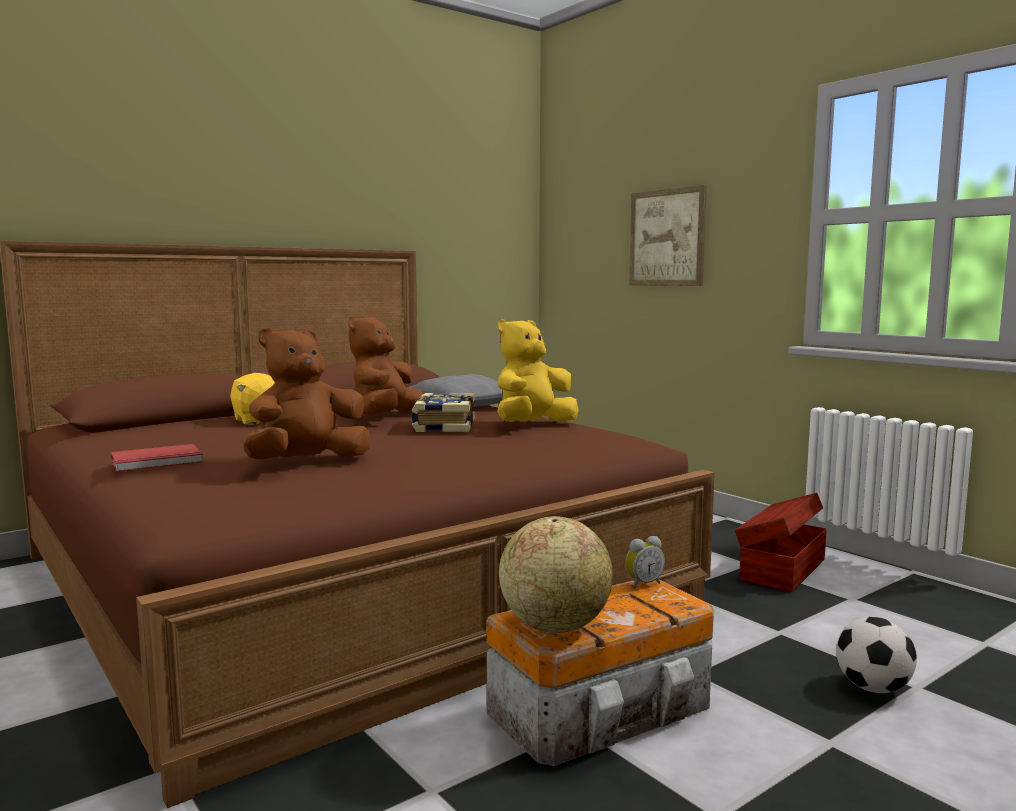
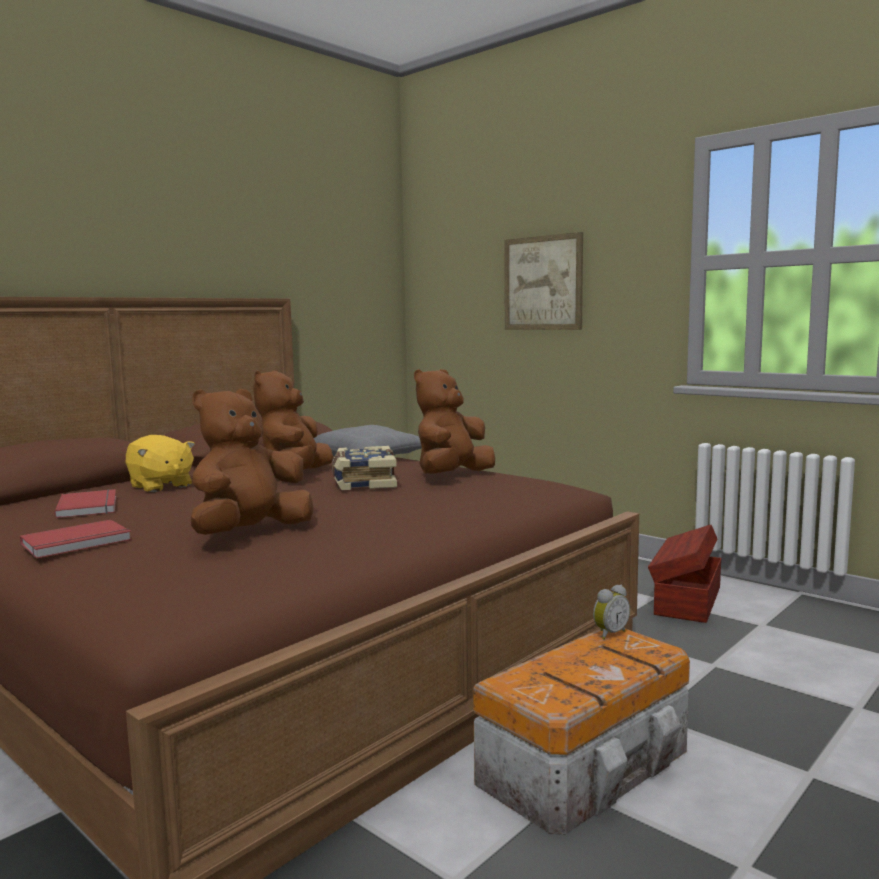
camera: 10 degrees left, 0 degrees up
(189, 434) = (90, 506): none -> red book
(532, 426) = (452, 476): yellow plush toy -> brown plush toy
(555, 626) = (550, 689): globe -> none
(873, 688) = (821, 713): football -> none

